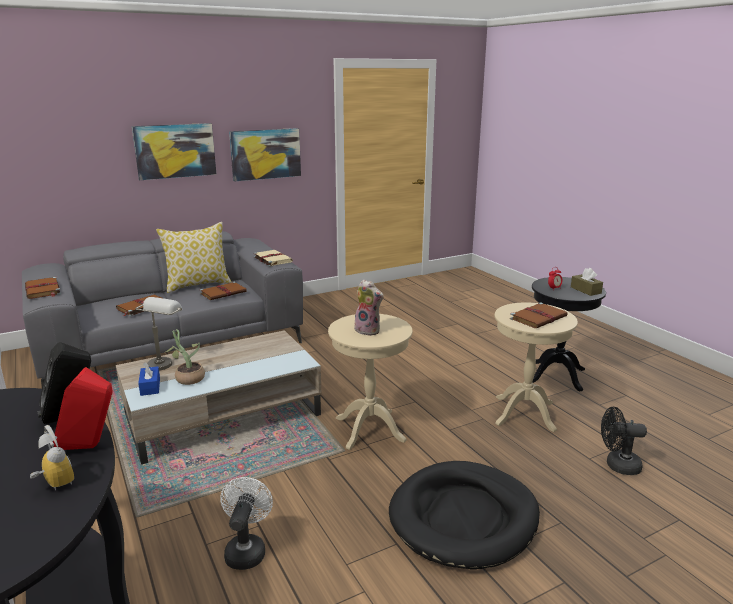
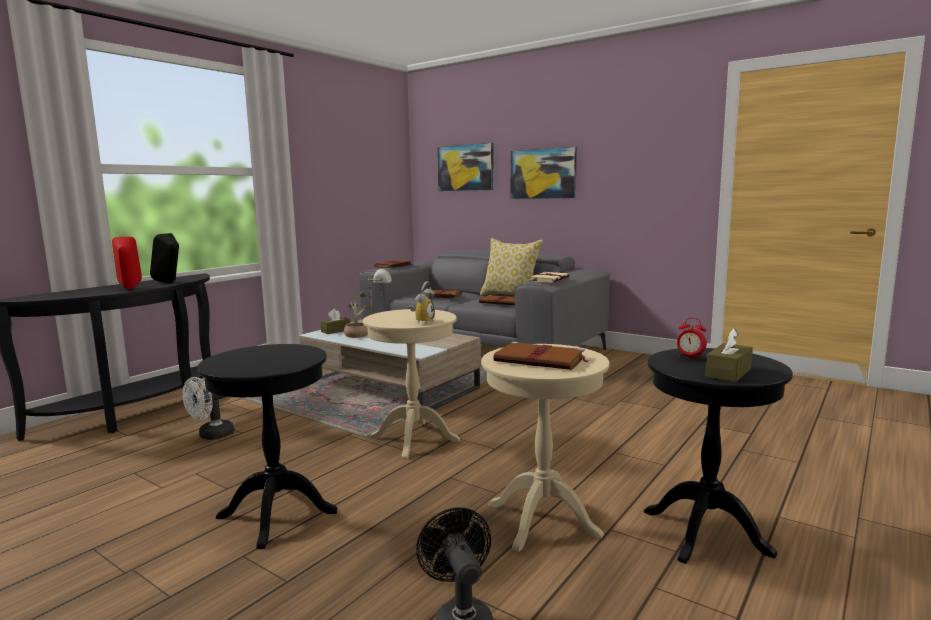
camera: 65 degrees right, 10 degrees down
(53, 484) = (89, 292): alarm clock -> alarm clock (422, 322)
(150, 387) = (336, 331): blue tissue box -> brown tissue box
(246, 549) = (211, 436): white fan -> white fan turned 150 degrees clockwise
(265, 154) = (629, 180): picture -> picture (465, 168)
(369, 330) = (404, 317): plush toy -> none
(464, 517) = (277, 514): black dog bed -> black side table

